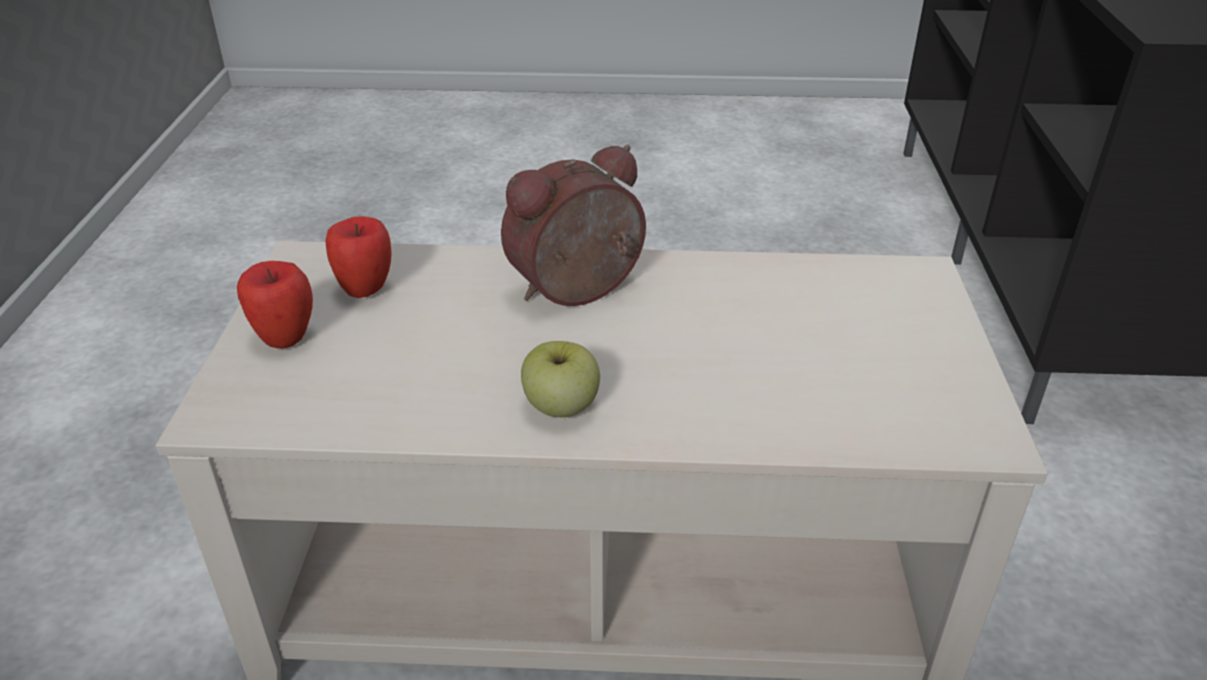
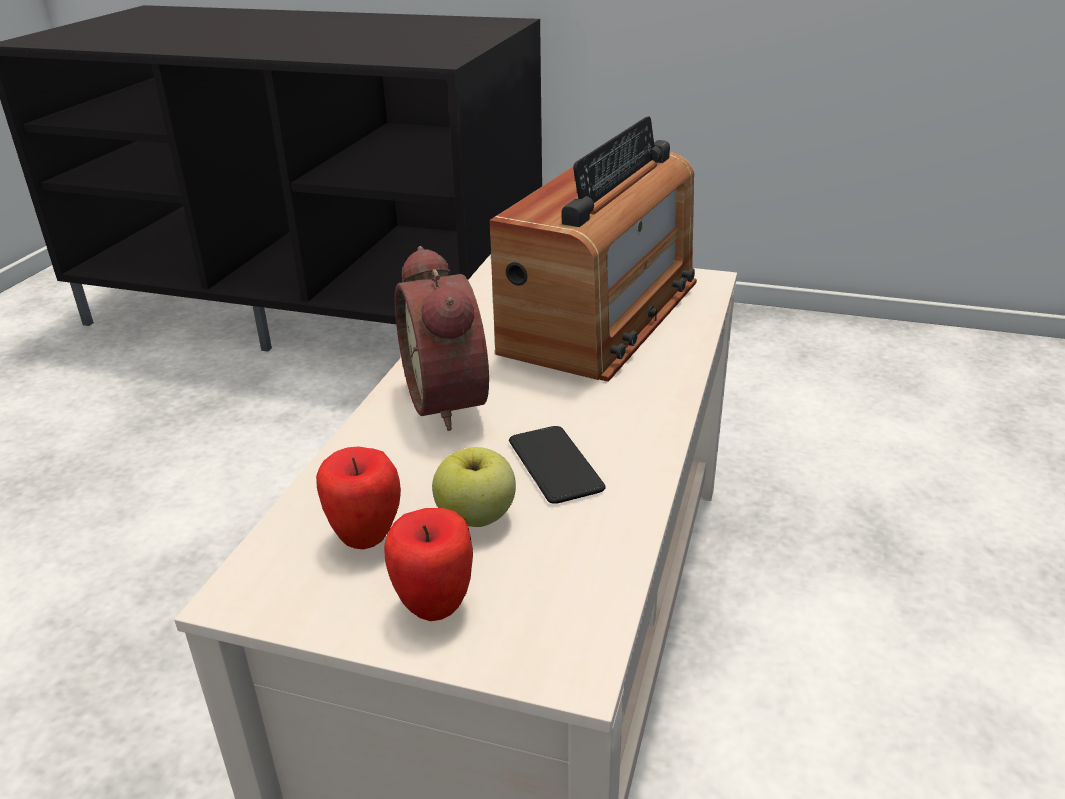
camera: 75 degrees left, 5 degrees down
(482, 369) = (555, 465): none -> phone
(561, 407) = (625, 428): apple -> apple (476, 517)
(814, 360) = (602, 316): none -> radio

